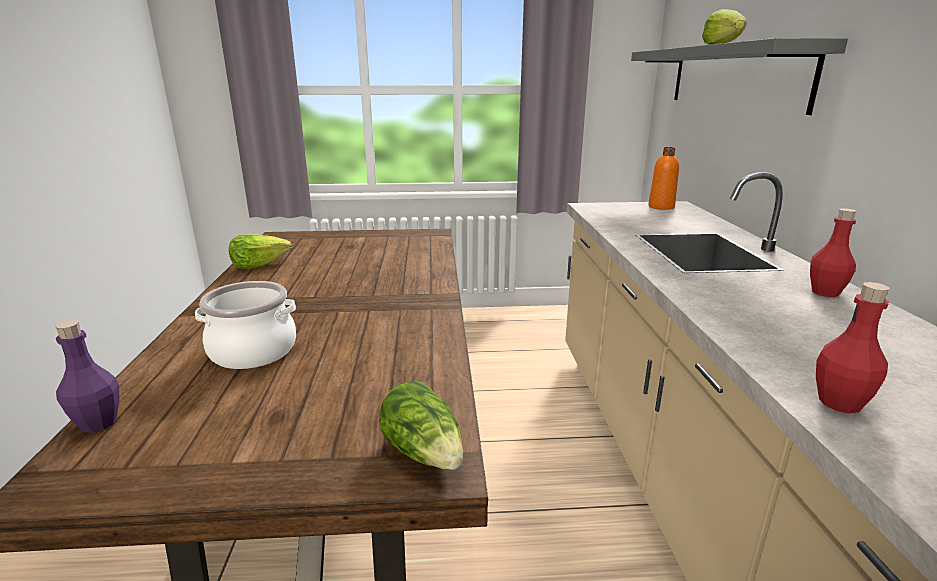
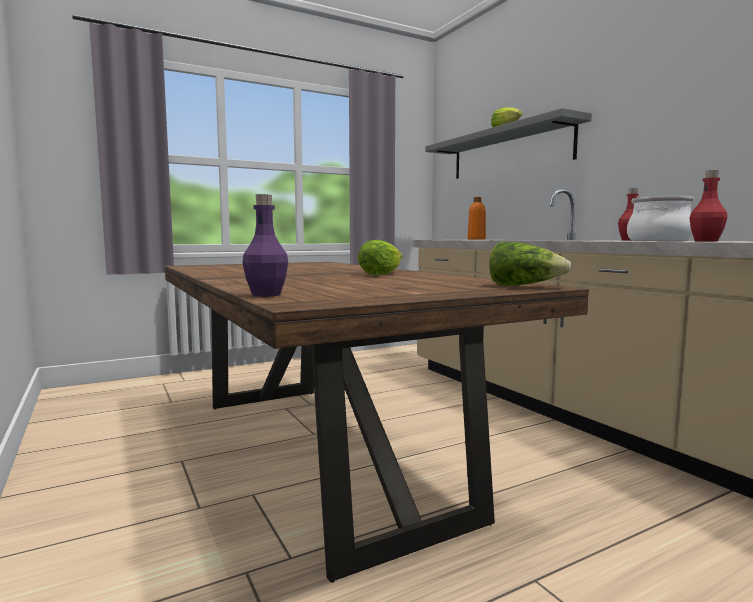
camera: 25 degrees left, 15 degrees down
(253, 352) = (312, 281): cooking pot -> cooking pot (659, 240)
(259, 265) = (207, 270): lettuce -> lettuce (381, 274)

